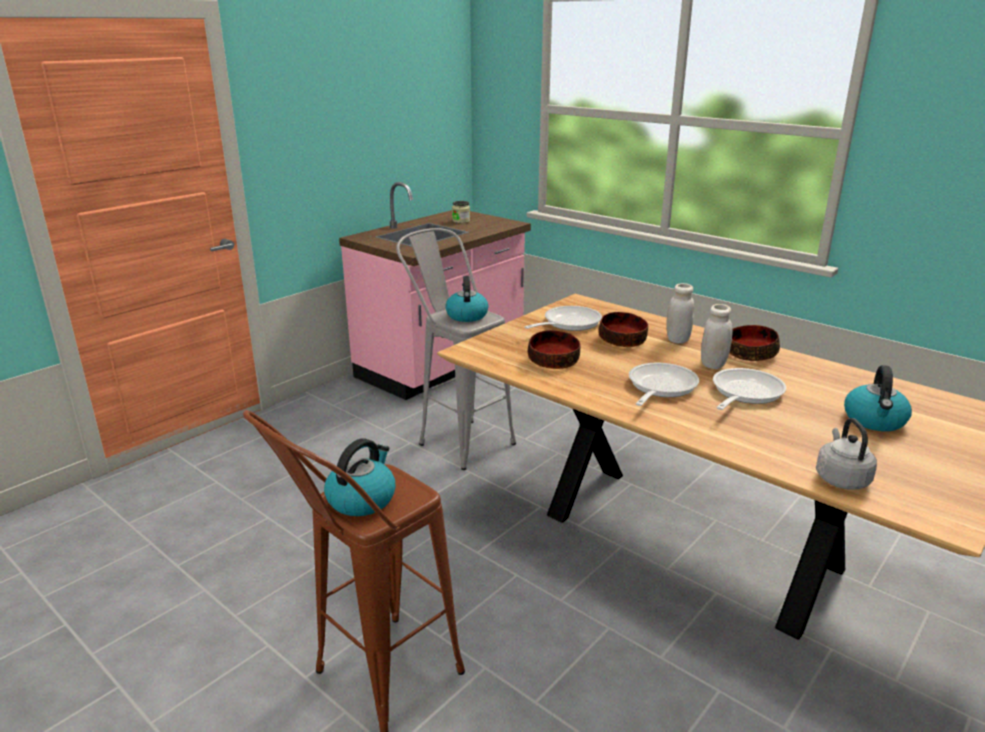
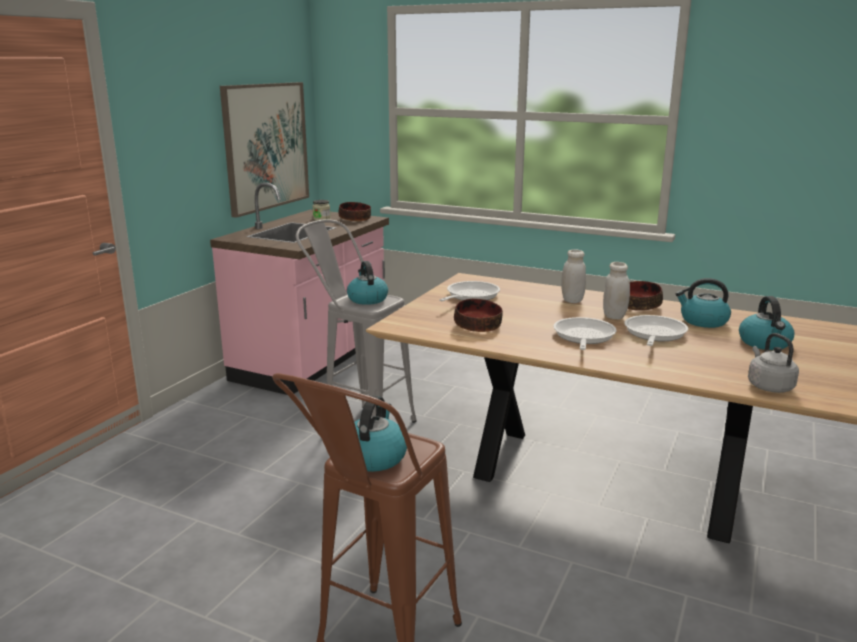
camera: 15 degrees left, 5 degrees down
(409, 143) = (266, 146): none -> picture
(621, 340) = (525, 305): bowl -> bowl (354, 219)
(815, 382) = (703, 321): none -> kettle

